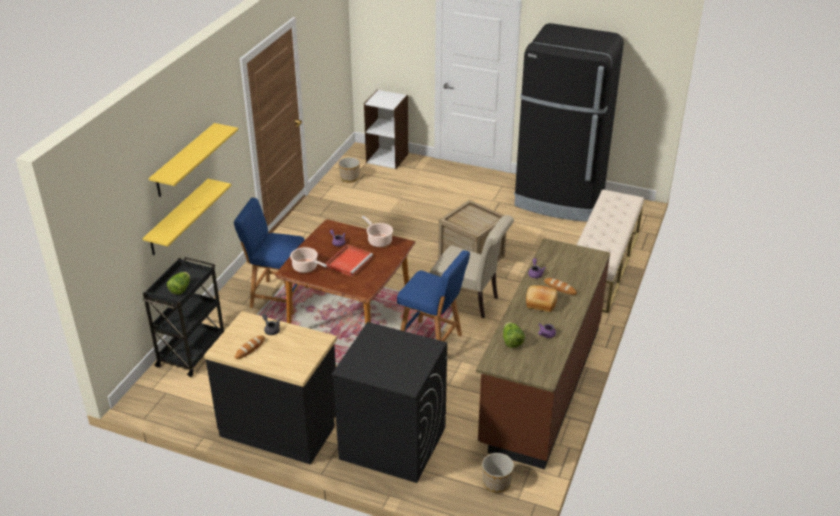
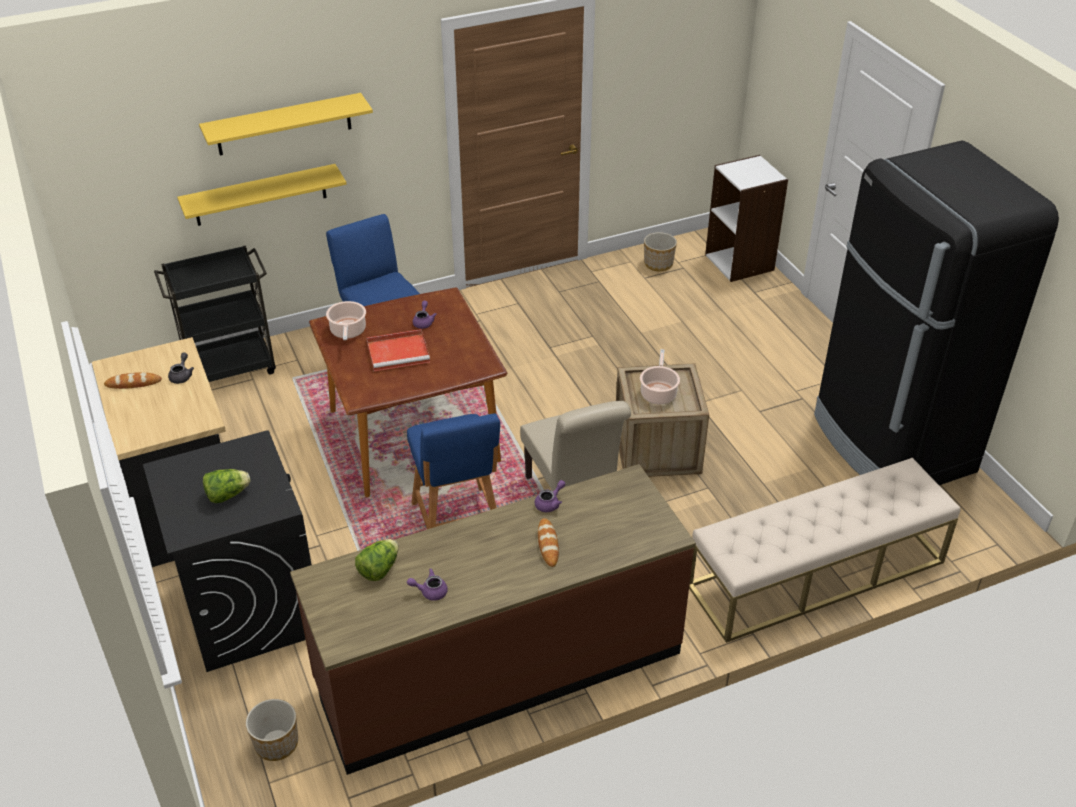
camera: 45 degrees right, 5 degrees up
(180, 289) = (202, 281): lettuce -> lettuce (227, 495)
(378, 241) = (467, 347): cooking pot -> cooking pot (658, 393)
(540, 304) = (490, 547): bread -> none

